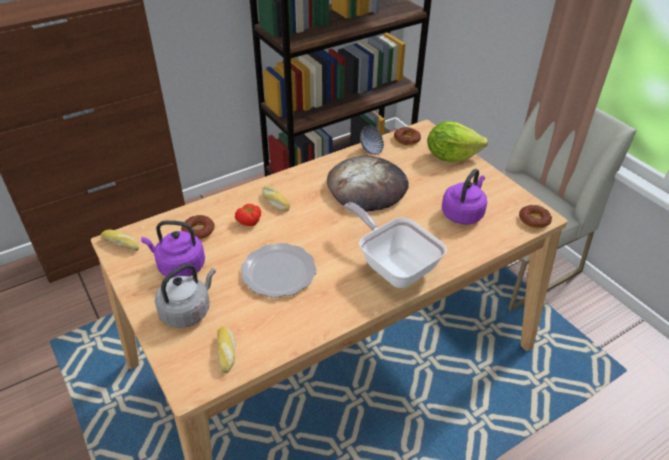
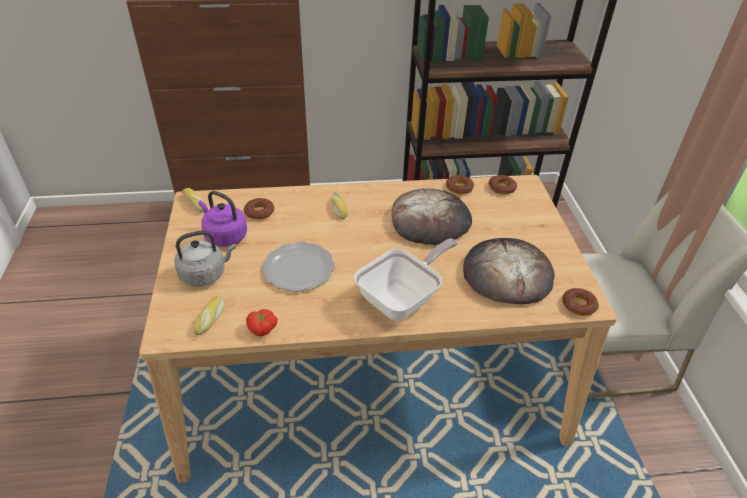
camera: 25 degrees right, 0 degrees up
(249, 222) = (305, 218): tomato -> tomato (262, 329)
(371, 150) = (459, 188): bowl -> donut
(393, 265) = (403, 299): frying pan -> frying pan turned 60 degrees clockwise
(451, 156) = (535, 216): lettuce -> none
(463, 213) = (507, 274): purple kettle -> bread

